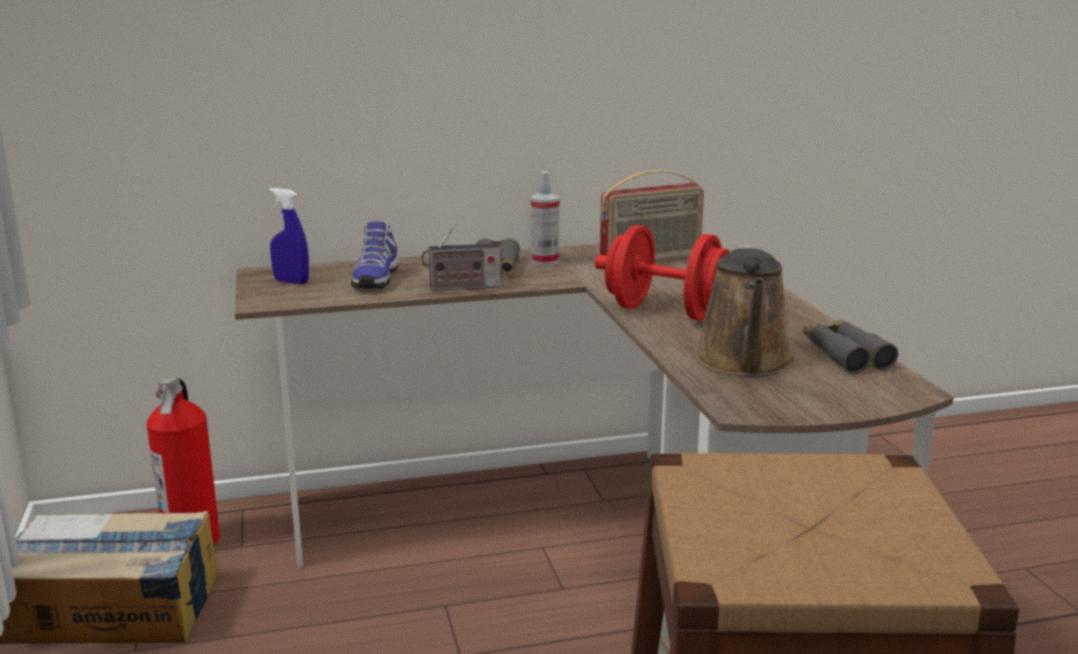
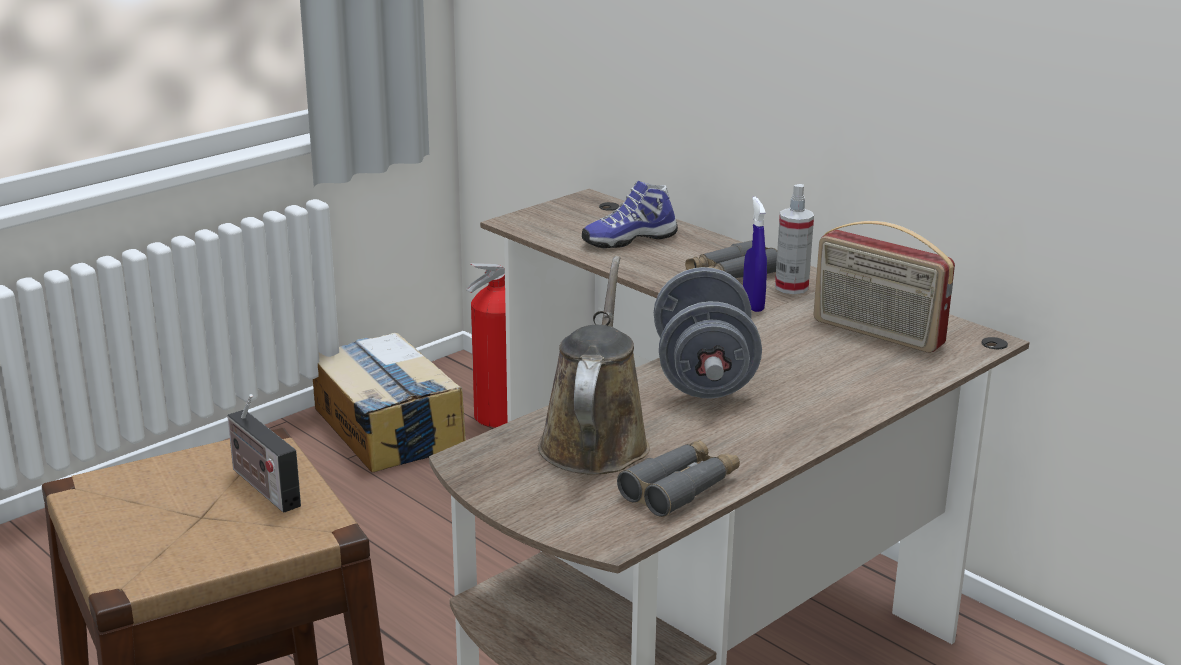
camera: 60 degrees right, 5 degrees up
(291, 282) = (579, 215): blue spray bottle -> blue spray bottle (753, 304)
(462, 287) = (654, 276): radio -> radio (262, 486)
(667, 312) = (704, 376): red dumbbell -> grey dumbbell
(745, 363) = (595, 440): brown watering can -> brown watering can turned 120 degrees clockwise

